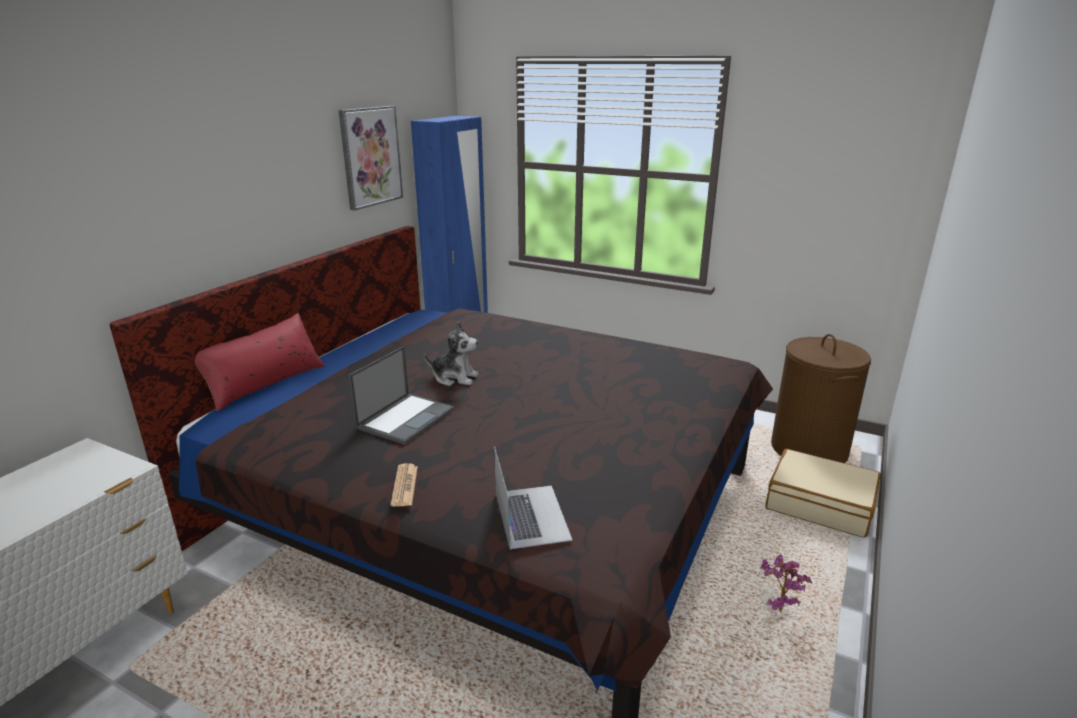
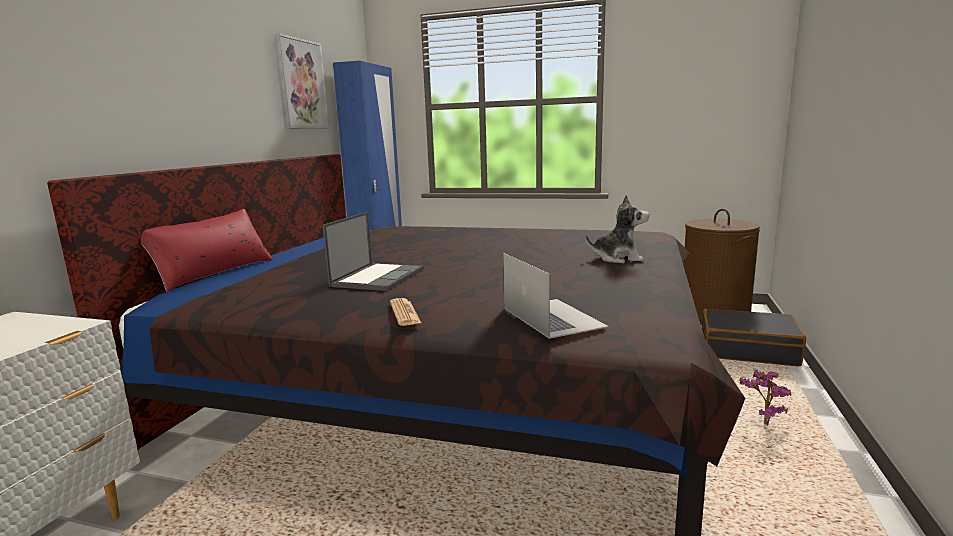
camera: 10 degrees left, 10 degrees down
(454, 378) = (411, 254): plush toy -> plush toy (618, 258)
(820, 504) = (747, 350): beige suitcase -> black suitcase

